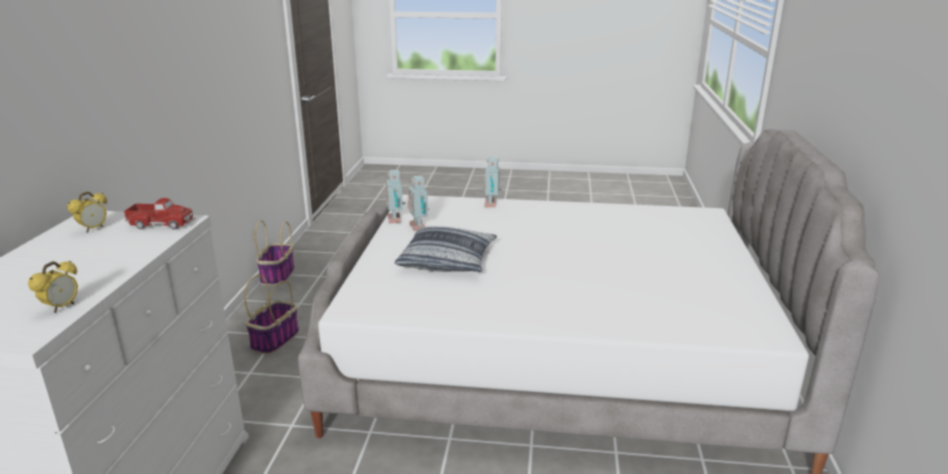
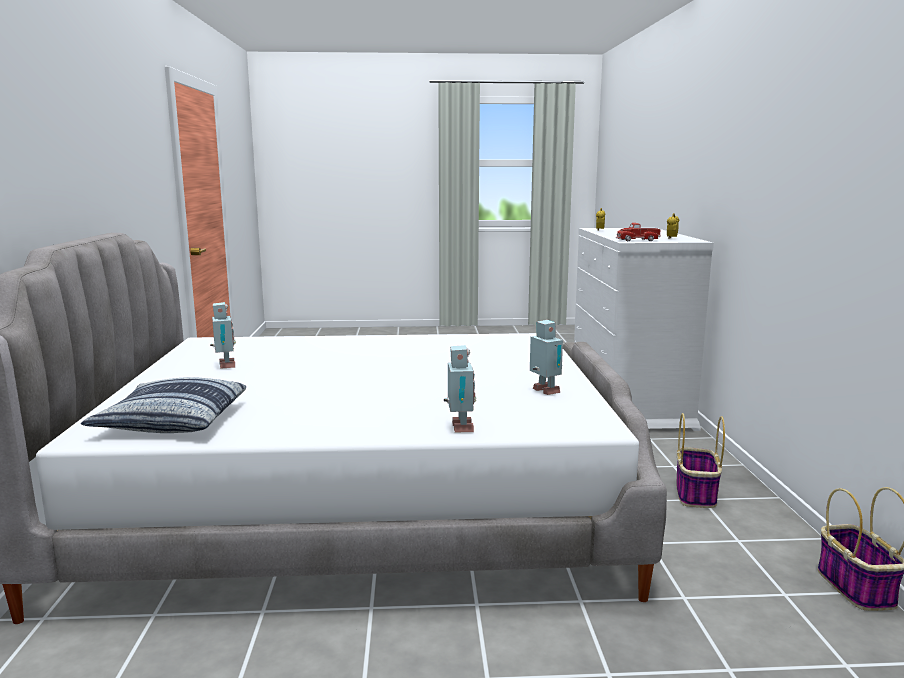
camera: 170 degrees right, 10 degrees down
(396, 219) = (586, 398): toy robot -> toy robot (225, 366)
(447, 260) = (480, 365): pillow -> pillow (172, 421)

